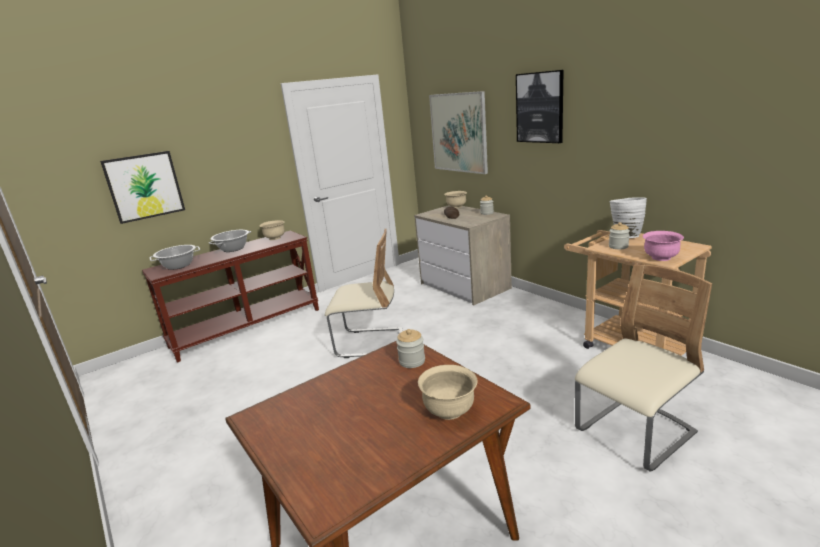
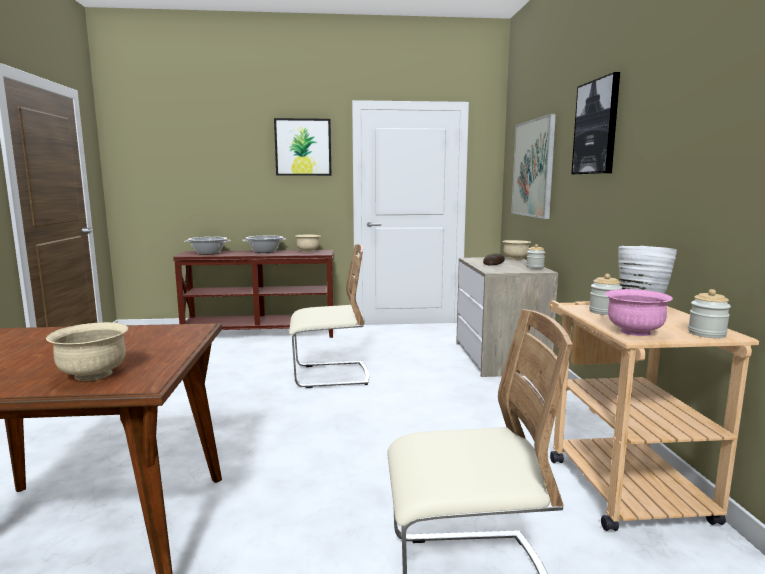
camera: 30 degrees right, 10 degrees down
(144, 186) = (204, 178): picture -> picture (303, 147)
(369, 343) = (330, 375): beige chair -> beige chair turned 45 degrees counterclockwise
(412, 361) = (170, 337): jar -> jar (706, 334)

